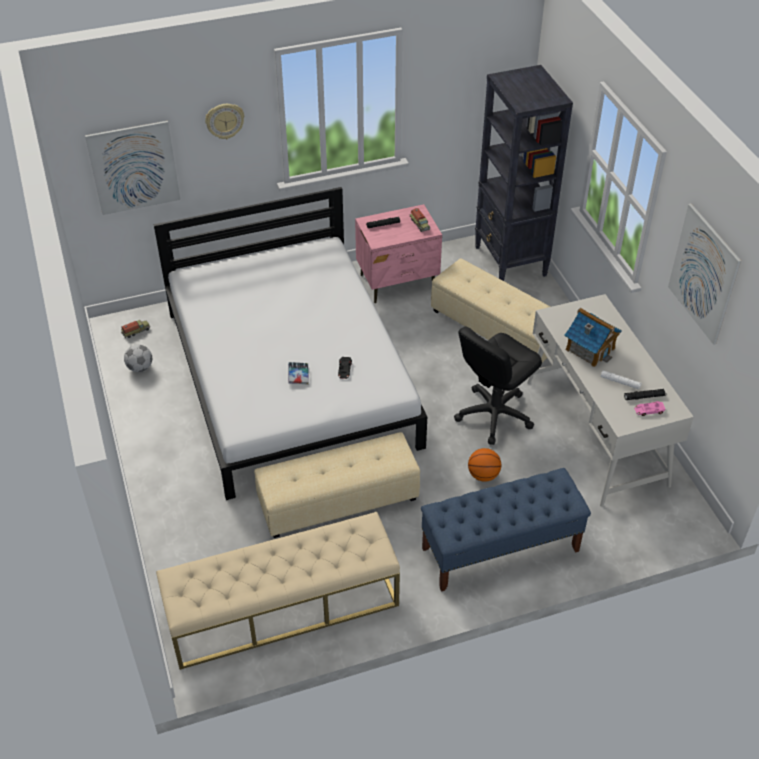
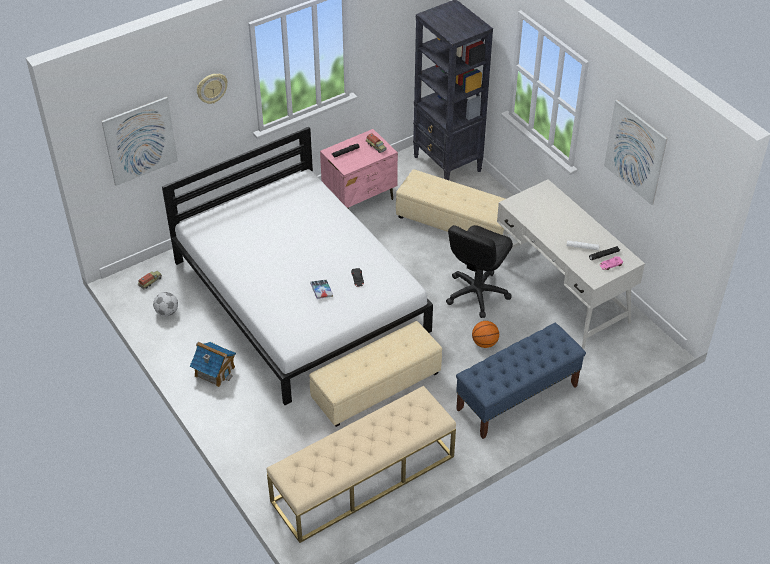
camera: 15 degrees left, 0 degrees up
(590, 349) = (551, 225): toy house -> toy house (214, 371)

